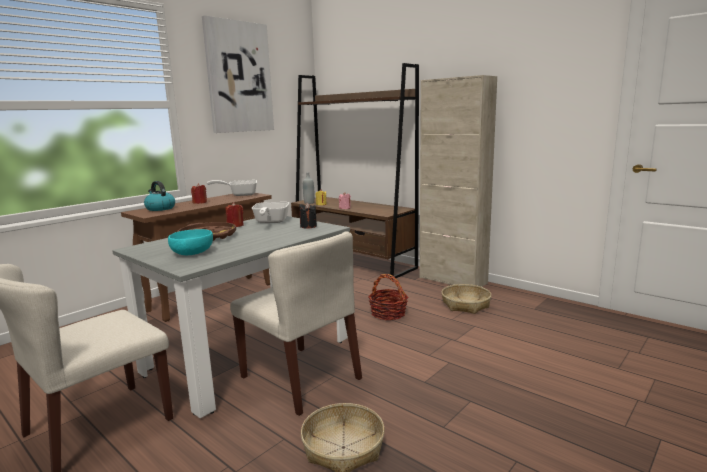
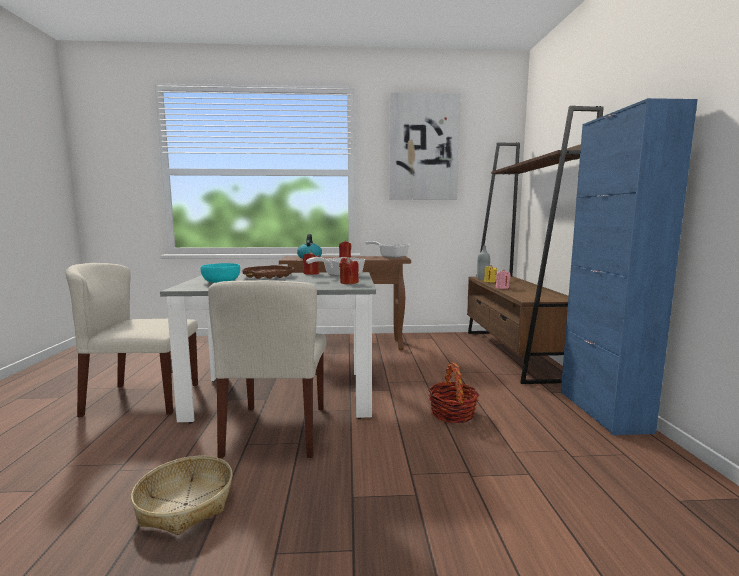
camera: 45 degrees right, 5 degrees down
(308, 226) = (349, 282): black candle -> red candle
(452, 280) = (603, 411): beige cabinet -> blue cabinet
(465, 305) = (566, 445): basket -> none

